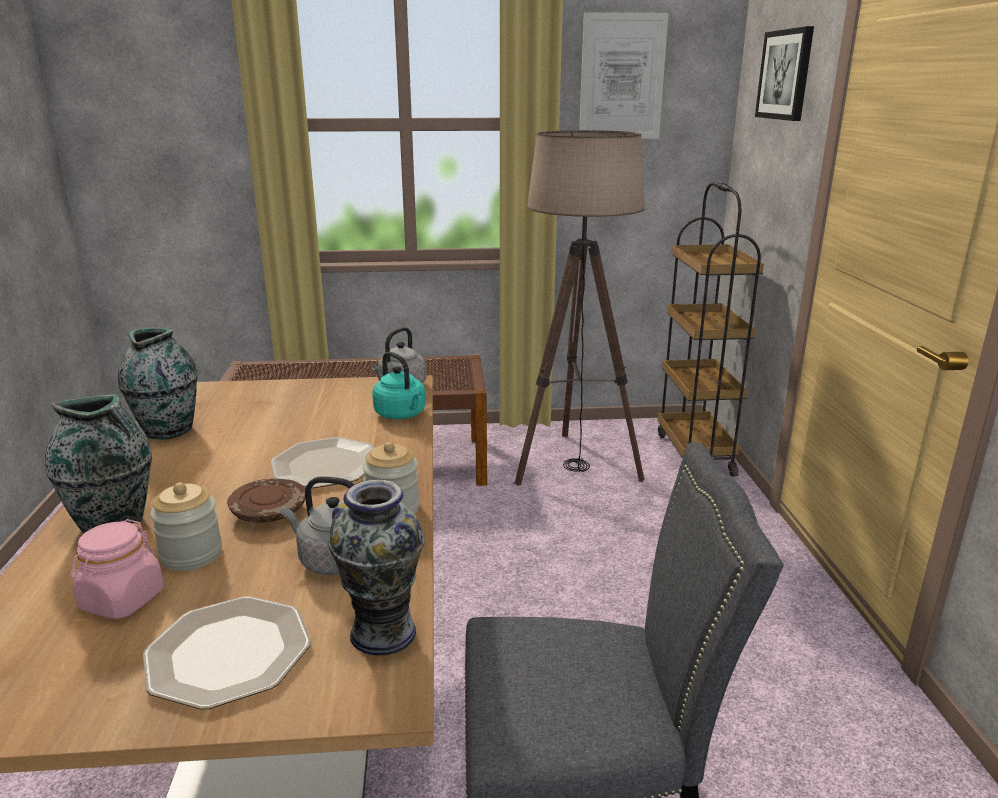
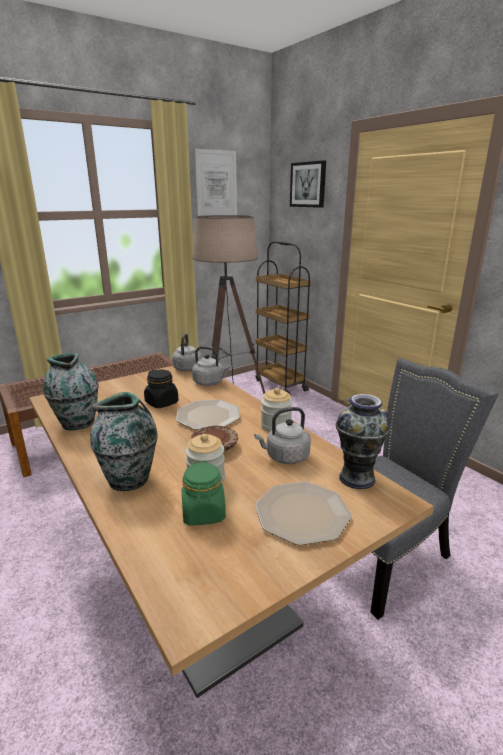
camera: 30 degrees left, 0 degrees up
(122, 600) = (204, 513): pink jar -> green jar
(297, 429) = (162, 403): none -> black jar
(401, 415) = (210, 383): turquoise kettle -> grey kettle

